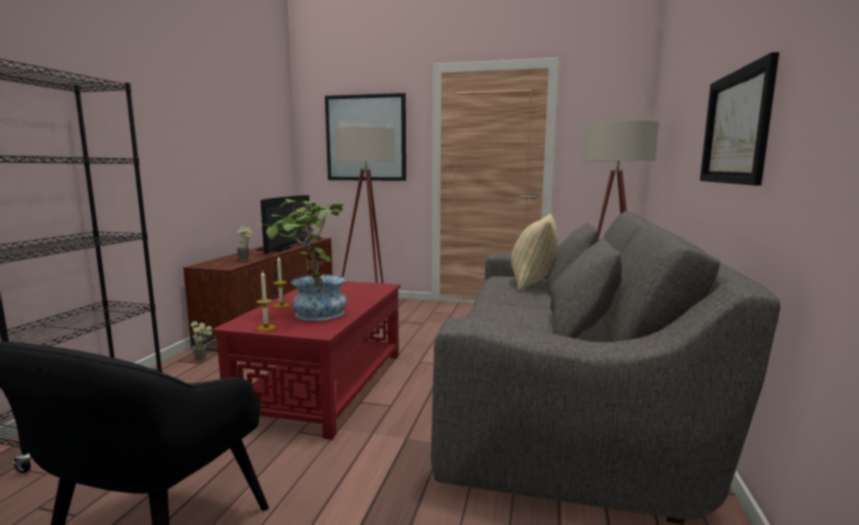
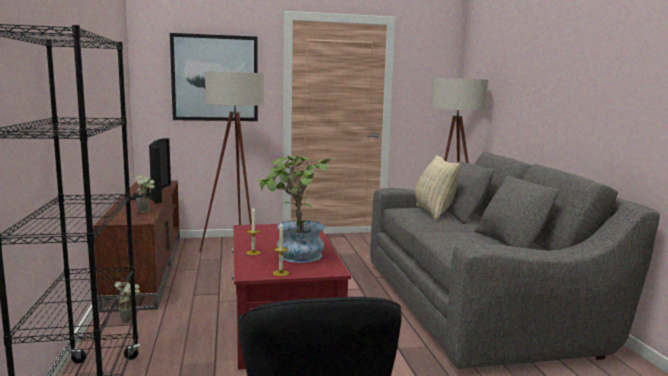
camera: 25 degrees left, 0 degrees up
(736, 127) = (590, 101): picture -> none

